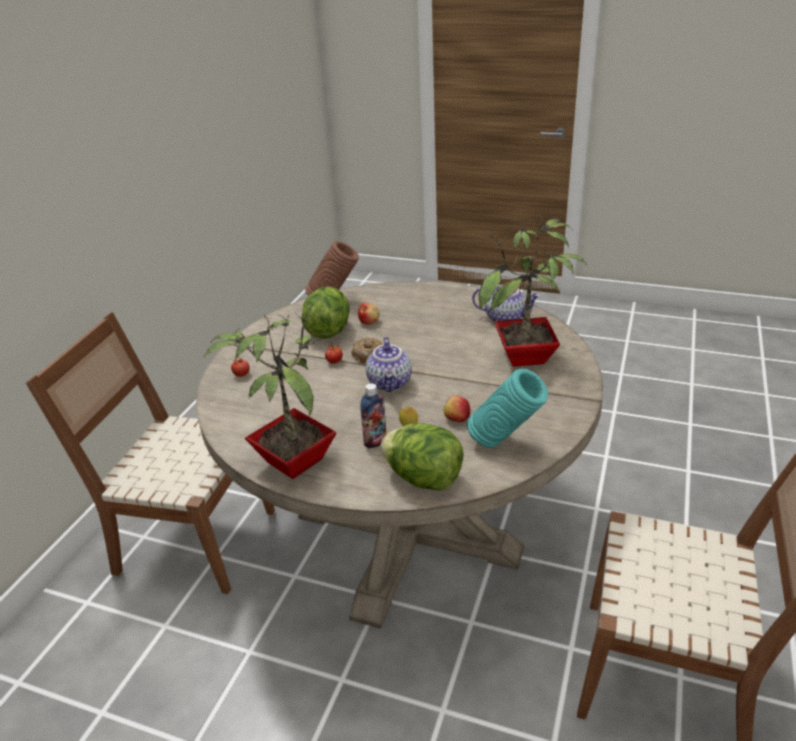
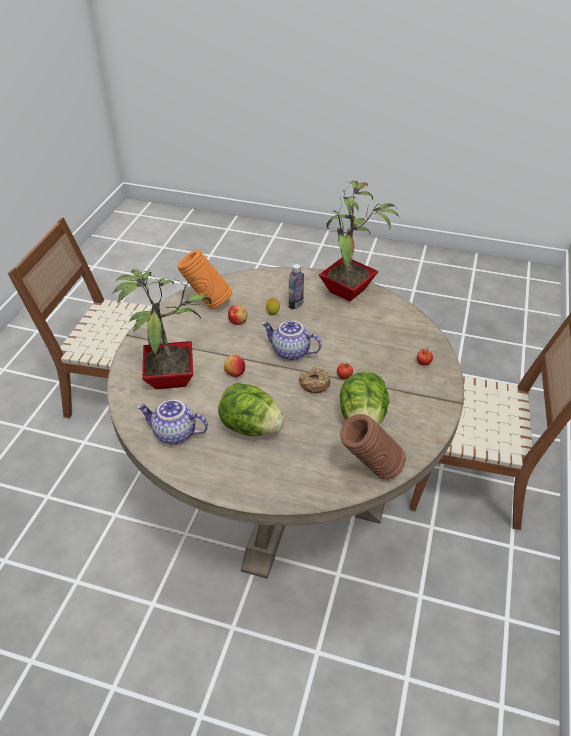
camera: 175 degrees right, 10 degrees up
(369, 321) = (322, 432): apple -> apple (235, 372)
(390, 383) = (290, 352): teapot -> teapot turned 60 degrees counterclockwise
(423, 479) = (262, 282): lettuce -> lettuce (250, 427)
(505, 443) = (207, 303): turquoise vase -> orange vase

